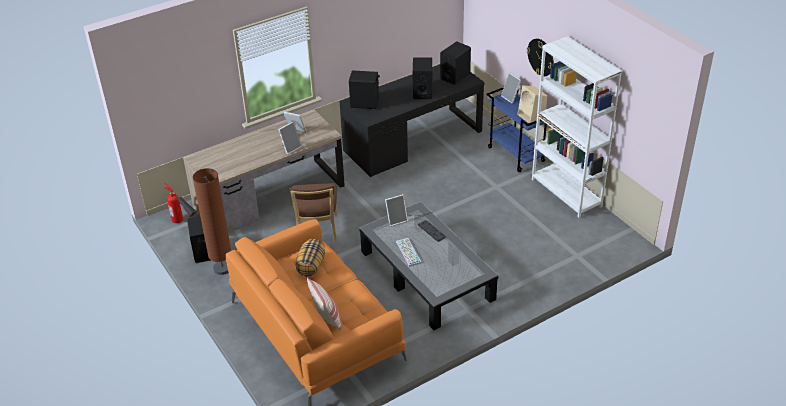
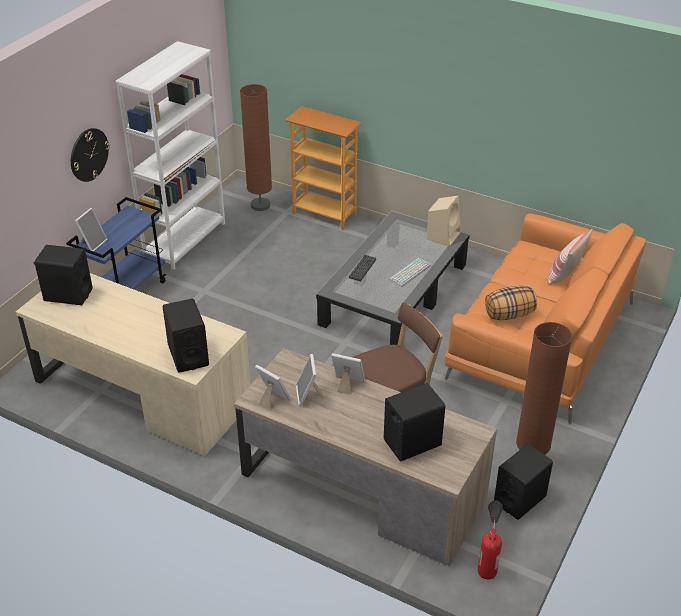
camera: 120 degrees left, 0 degrees up
(396, 219) = (364, 299): picture frame -> picture frame (272, 399)
(413, 141) = (142, 392): black desk -> beige desk
(422, 91) = (126, 311): black speaker -> black speaker (412, 443)
(532, 116) = (129, 218): beige speaker -> beige speaker (443, 235)
(560, 276) = (325, 214): none -> bookcase
(595, 243) = (260, 205): none -> brown floor lamp

